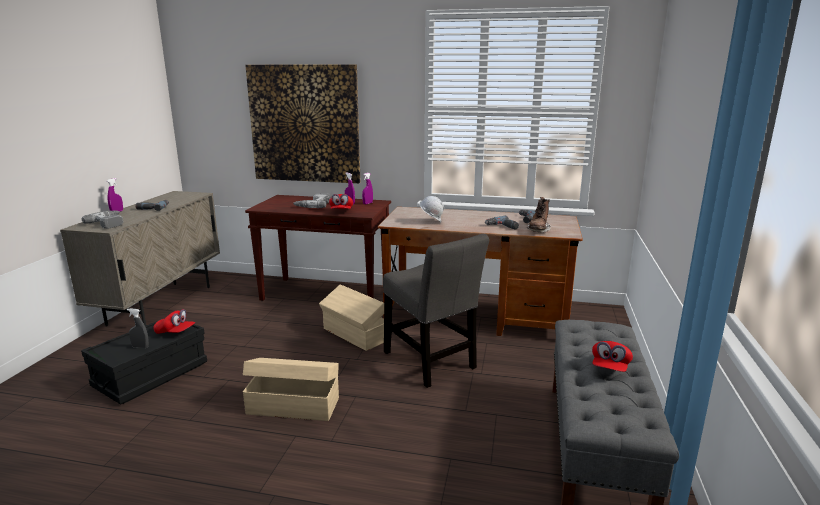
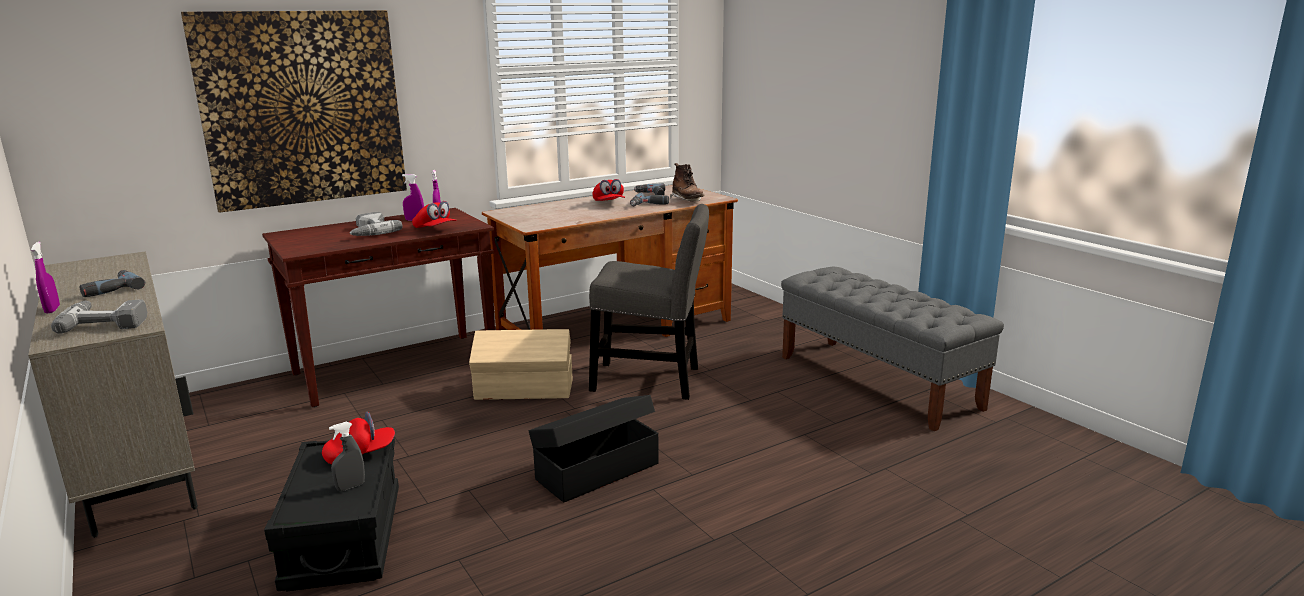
camera: 45 degrees left, 0 degrees up
(293, 405) = (595, 471): beige storage box -> black storage box
(431, 221) = (569, 216): white hard hat -> none
(610, 368) = (887, 293): red cap -> red cap (609, 204)

